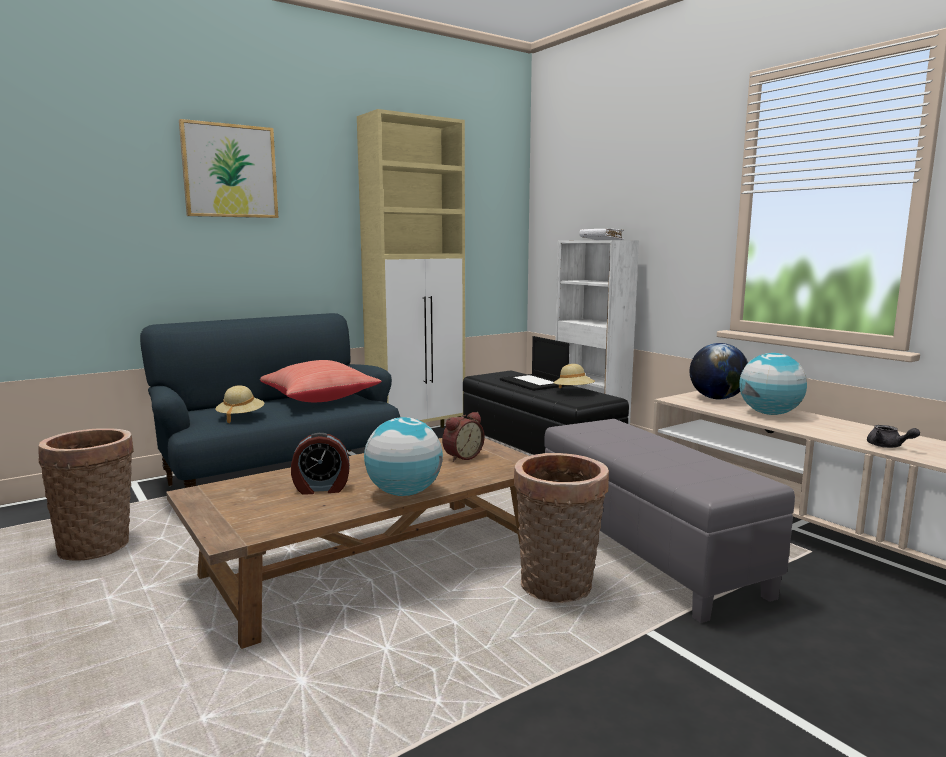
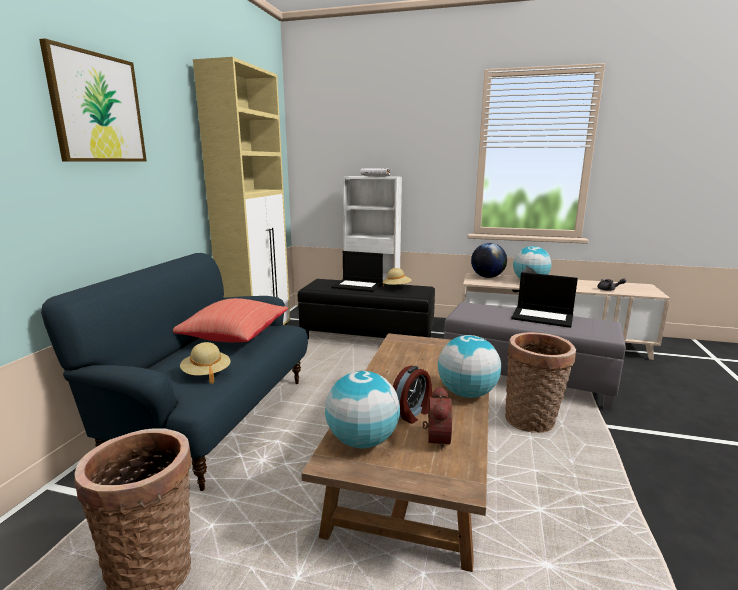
camera: 40 degrees left, 5 degrees up
(241, 490) = (362, 441): none -> globe
(461, 457) = (429, 353): alarm clock -> alarm clock (435, 439)
(675, 453) = (543, 317): none -> laptop

